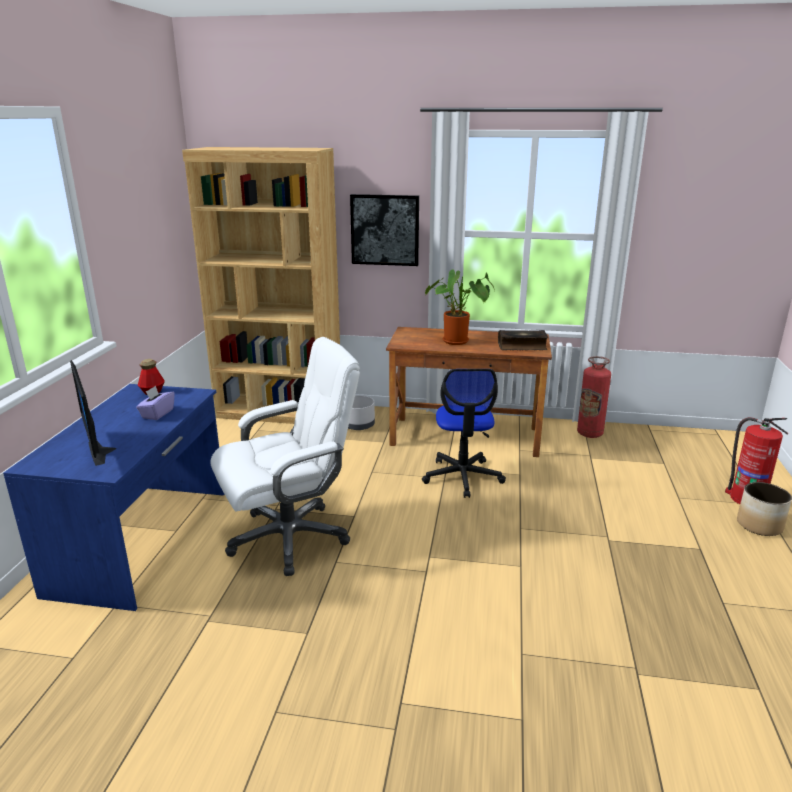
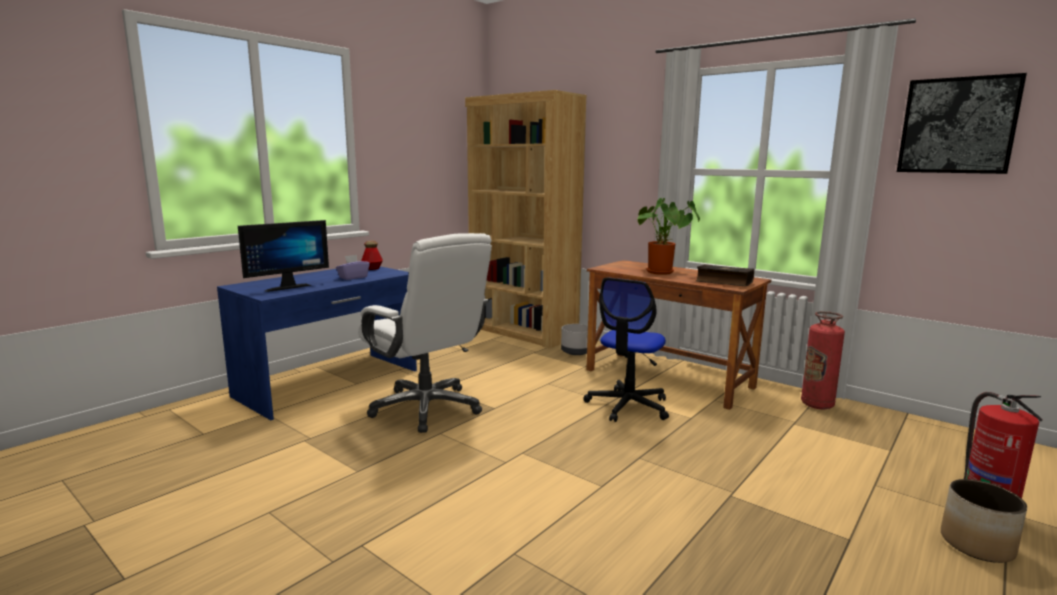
camera: 30 degrees right, 10 degrees down
(103, 451) = (286, 287): monitor -> monitor turned 135 degrees counterclockwise
(290, 537) = (427, 408): white office chair -> white office chair turned 45 degrees clockwise
(385, 230) = (625, 169): picture -> picture (957, 126)

